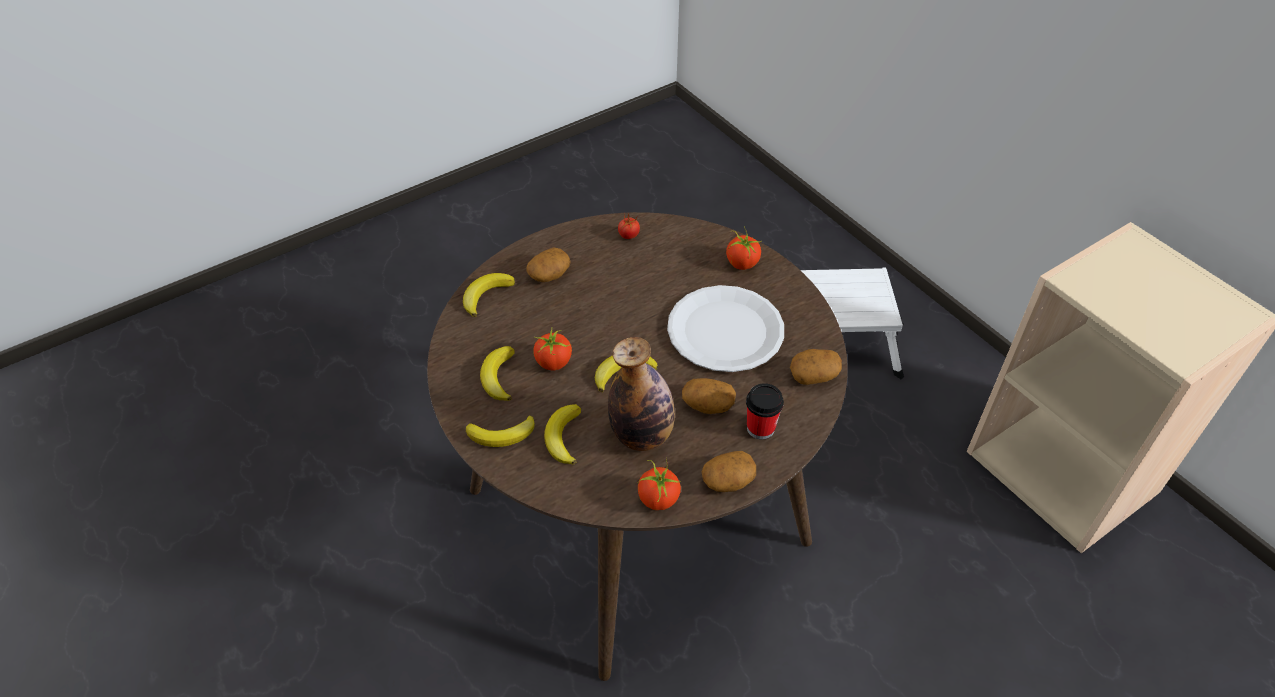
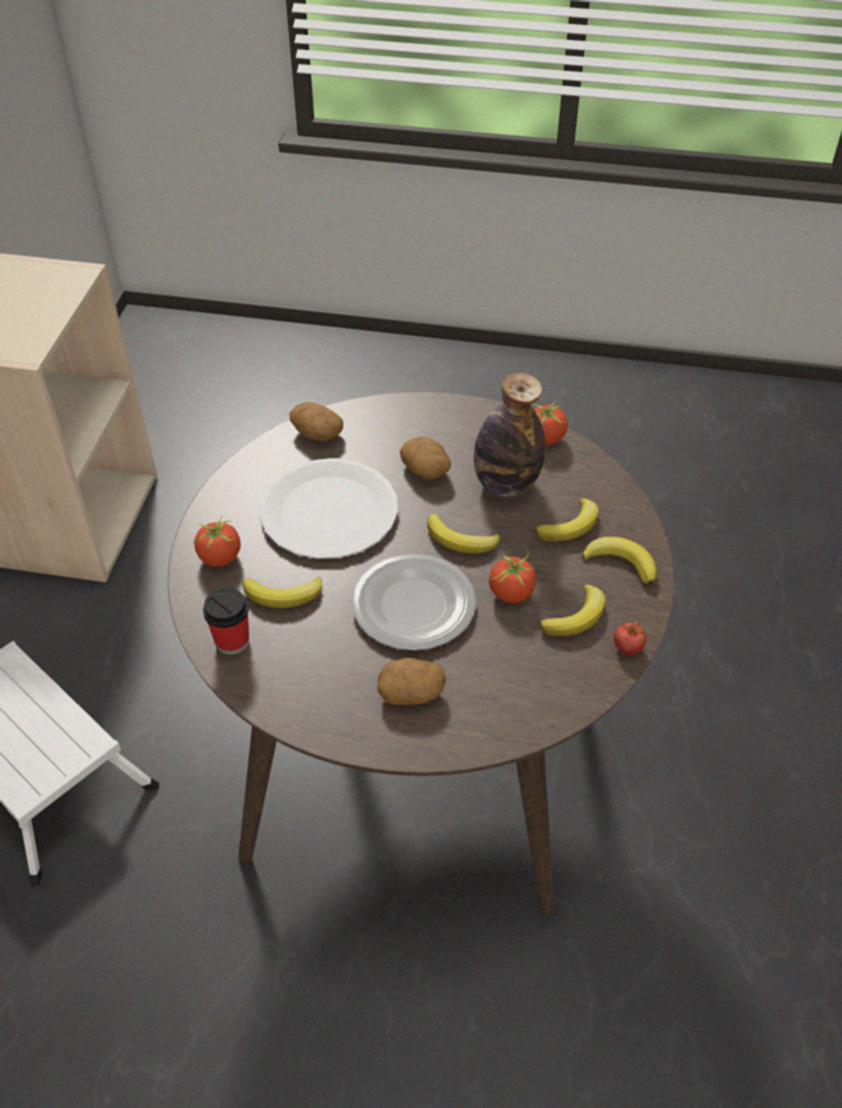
camera: 135 degrees left, 0 degrees up
(486, 295) = (503, 719): banana -> banana (284, 595)
(601, 316) = (415, 605): none -> plate
(628, 236) = (274, 674): tomato -> tomato (628, 647)
(728, 481) = (481, 416): potato -> none
(760, 428) = (410, 429): cup -> cup (232, 641)

